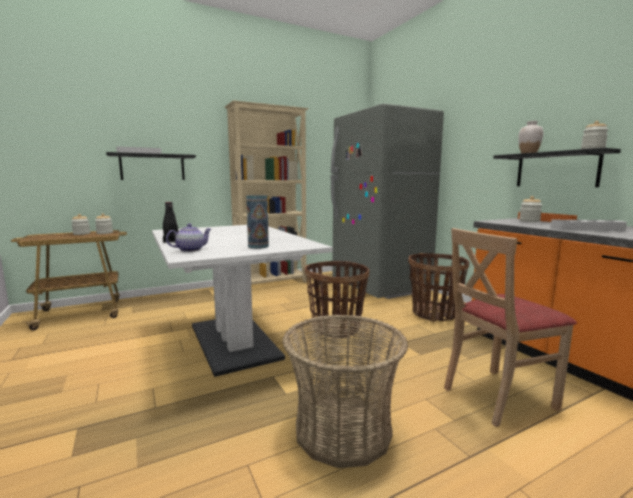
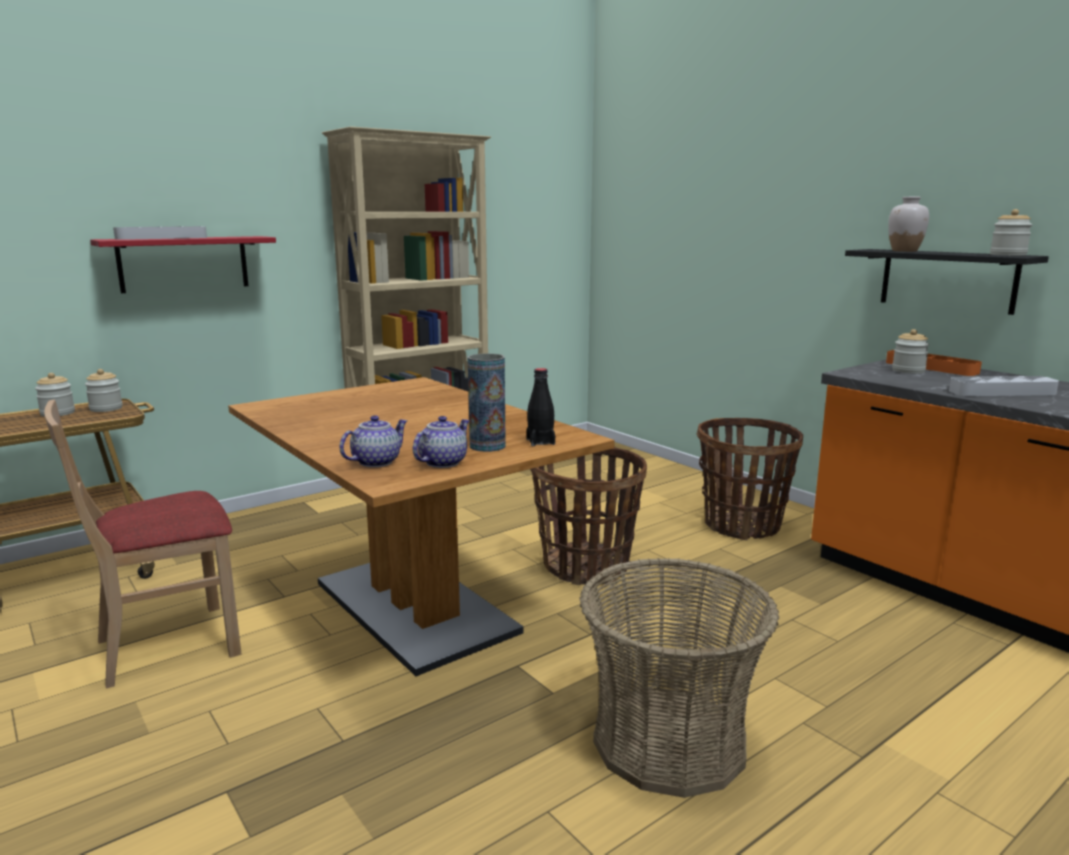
camera: 10 degrees left, 5 degrees up
(152, 167) = (184, 263): black shelf -> red shelf
(171, 241) = (312, 439): black bottle -> black bottle (540, 442)
(225, 251) = (442, 462): none -> teapot
(233, 341) = (414, 607): white dining table -> brown dining table
(379, 286) = (629, 475): grey fridge -> none
(497, 396) = (877, 662): beige chair -> beige chair (168, 645)

